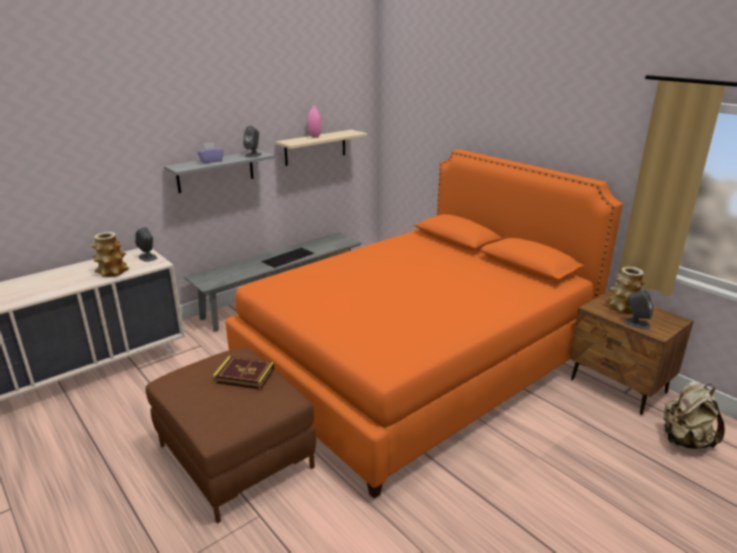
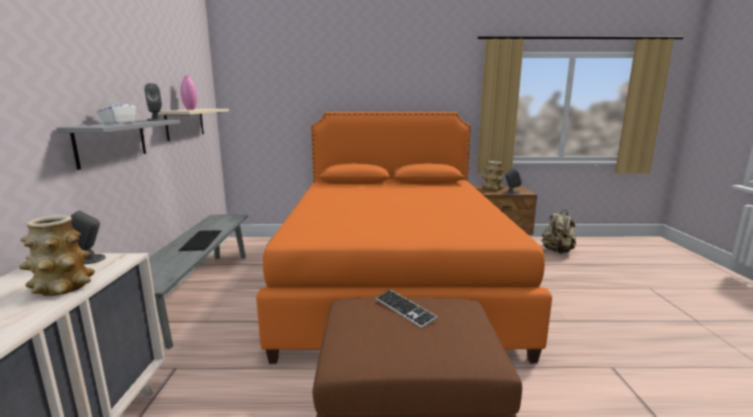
camera: 50 degrees left, 10 degrees down
(211, 161) = (118, 123): purple tissue box -> white tissue box
(244, 375) = (404, 309): book -> keyboard

